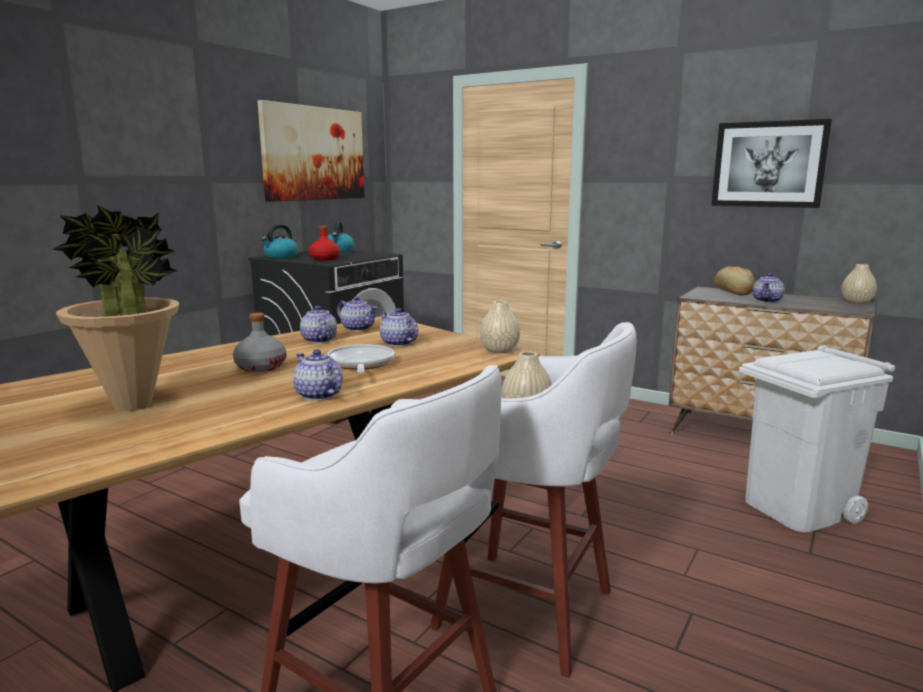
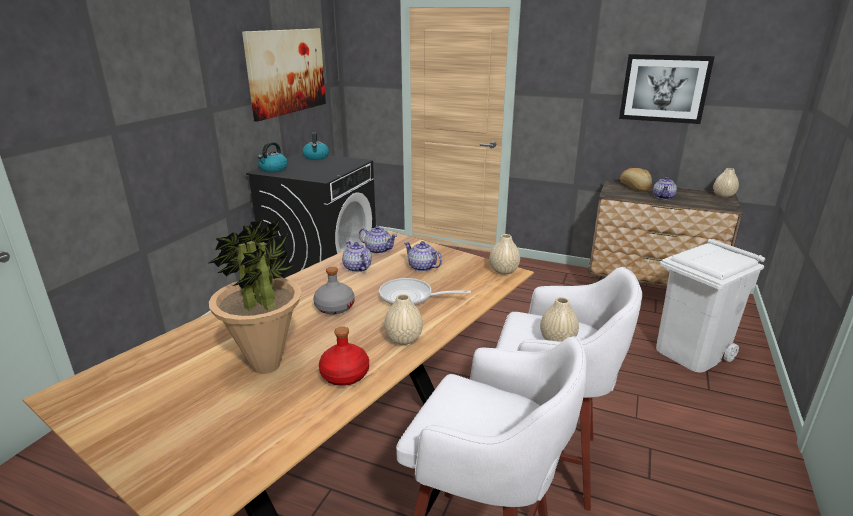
camera: 10 degrees left, 10 degrees up
(318, 395) = (403, 339): teapot -> beige vase
(324, 259) = (314, 172): red bottle -> red bottle (344, 374)
(360, 364) = (410, 297): frying pan -> frying pan turned 60 degrees counterclockwise

